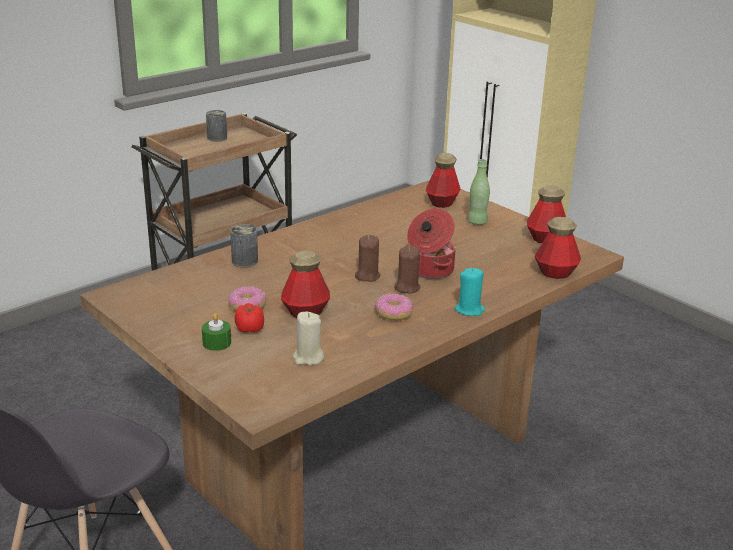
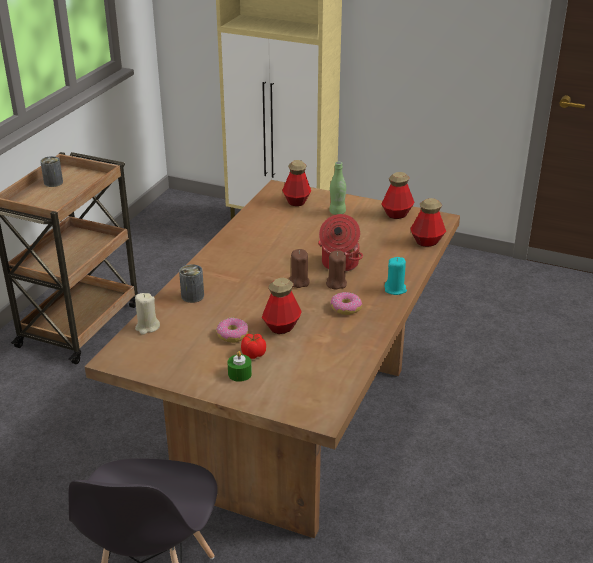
camera: 25 degrees left, 5 degrees up
(308, 358) = (318, 364): beige candle -> beige candle (147, 327)

